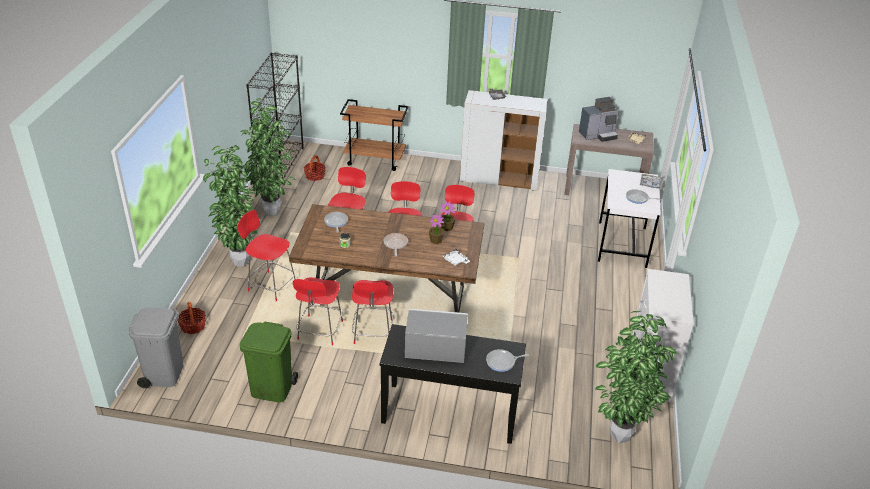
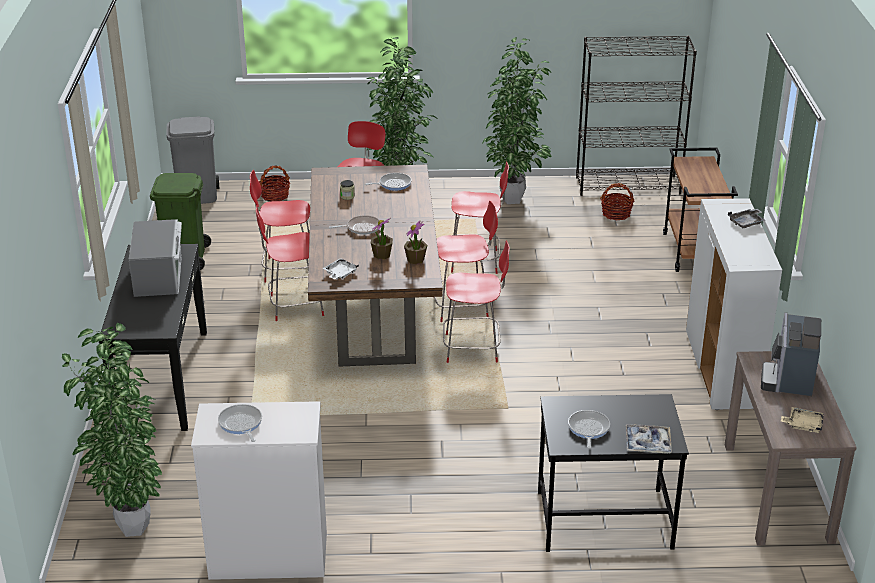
camera: 80 degrees right, 5 degrees down
(502, 362) = (137, 323): frying pan -> frying pan (241, 424)
(598, 135) = (789, 379): coffee machine -> coffee machine turned 45 degrees clockwise
(622, 245) = (603, 521): white desk -> black desk

